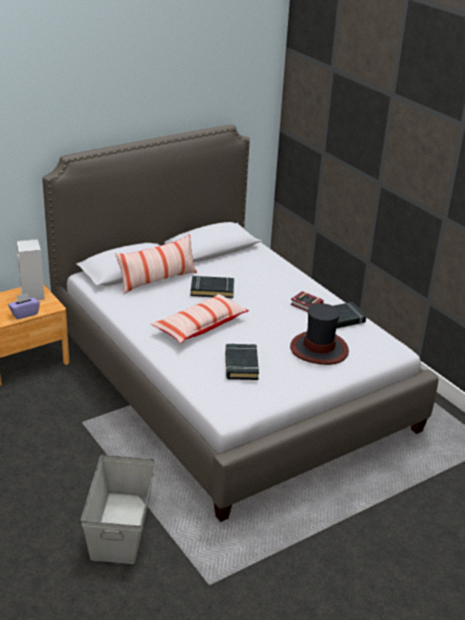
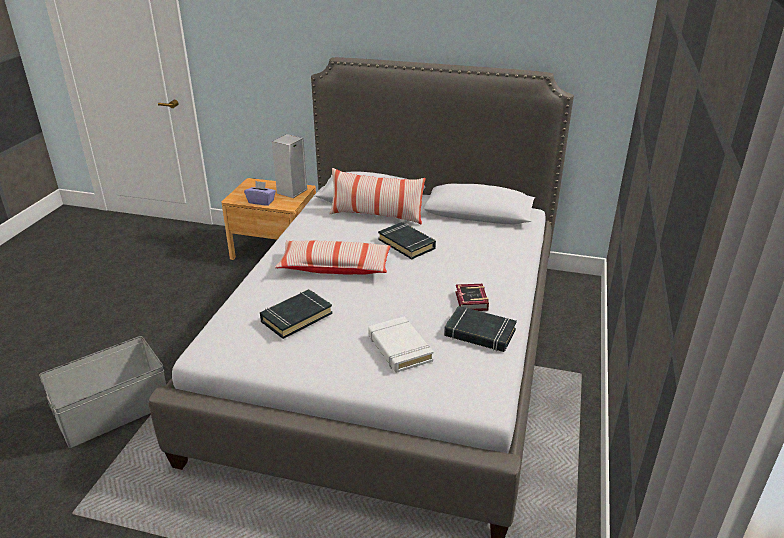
camera: 50 degrees right, 0 degrees up
(319, 349) = (399, 348): hat -> white book

